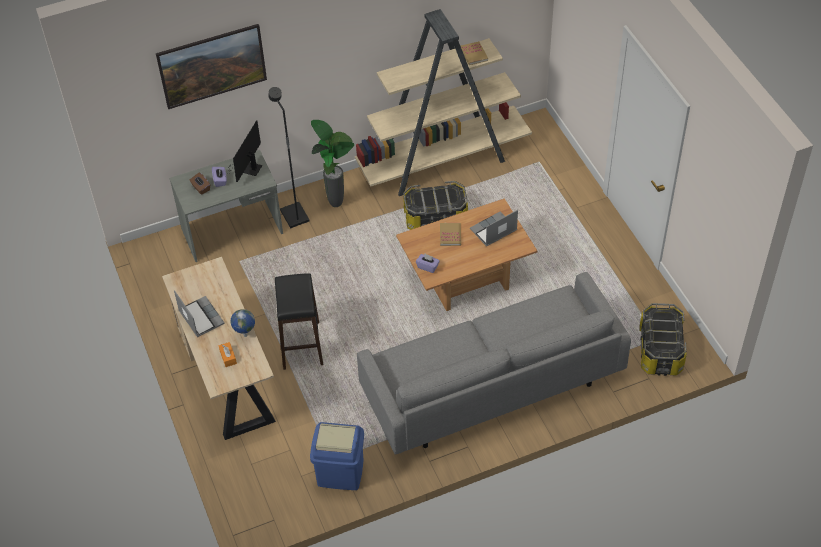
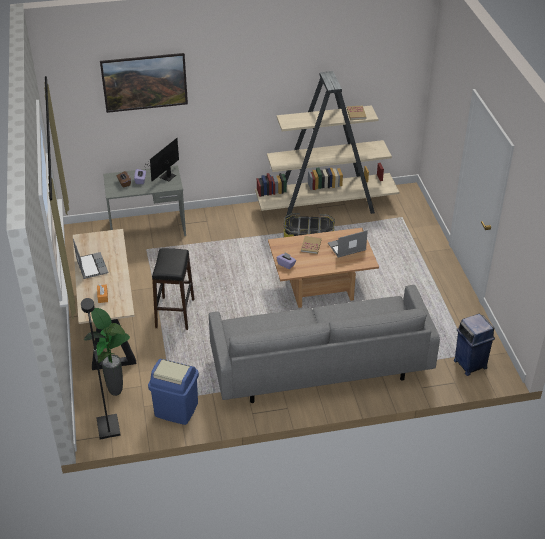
camera: 10 degrees right, 10 degrees down
(245, 335) = (121, 283): globe -> none
(294, 216) = (198, 226): black floor lamp -> black floor lamp (107, 427)
(335, 203) = (233, 222): potted plant -> potted plant (116, 391)
(660, 350) = (470, 364): storage box -> blue trash can

